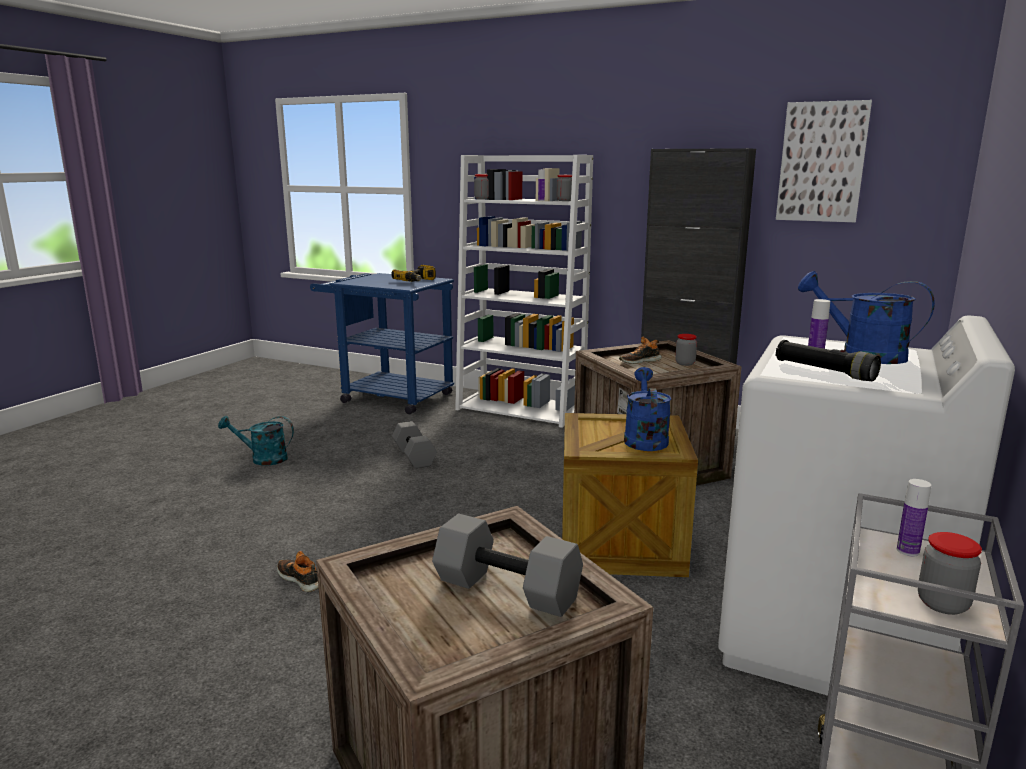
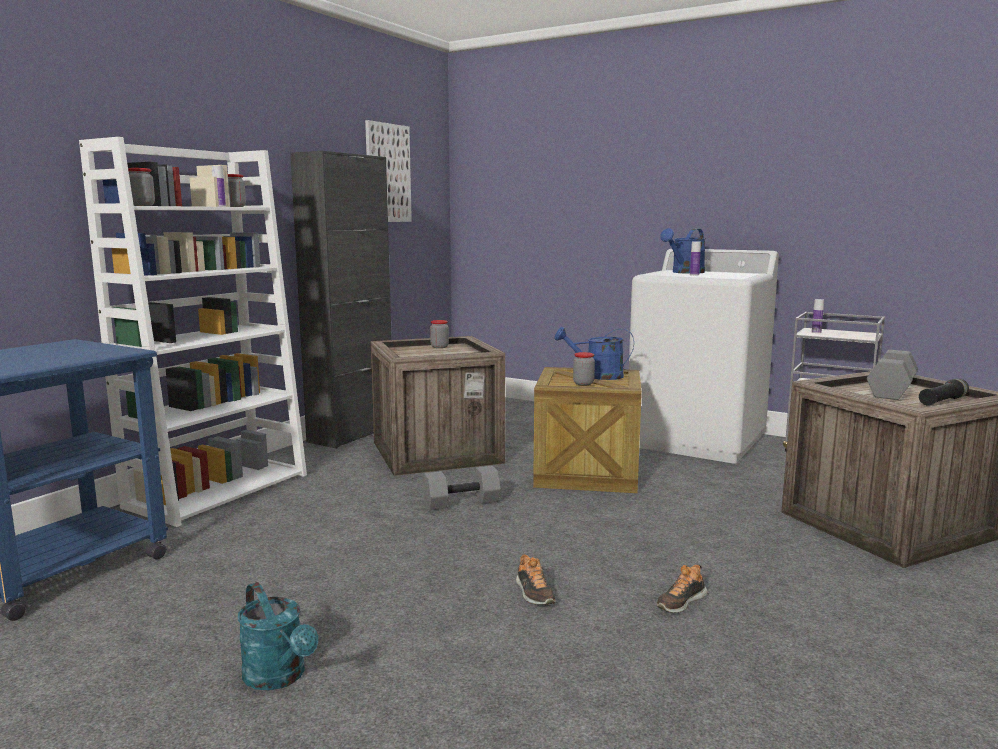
camera: 85 degrees left, 5 degrees down
(263, 459) = (279, 677): turquoise watering can -> turquoise watering can turned 45 degrees counterclockwise
(415, 456) = (349, 550): grey dumbbell -> grey dumbbell (462, 502)
(417, 281) = (70, 348): power drill -> none
(639, 361) = (424, 354): shoe -> shoe (534, 593)
(824, 372) = (728, 275): black flashlight -> black flashlight (942, 401)
(942, 604) = (861, 334): jar -> jar (583, 383)

